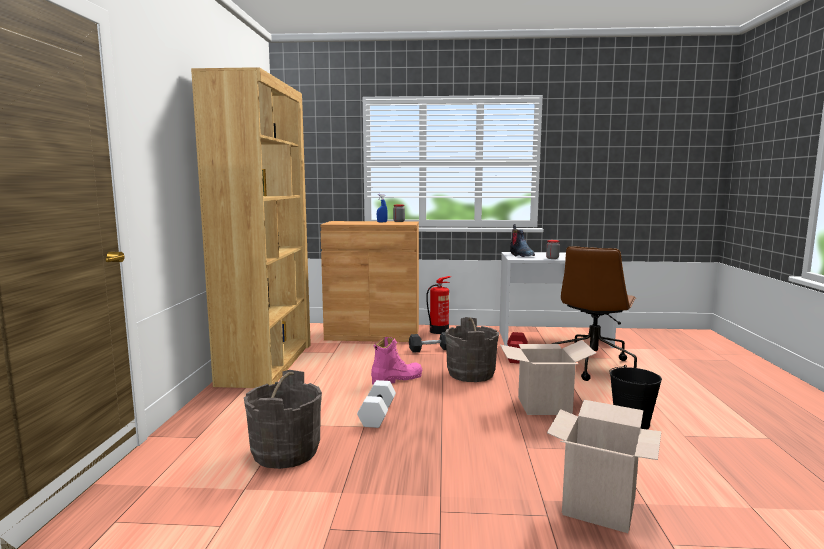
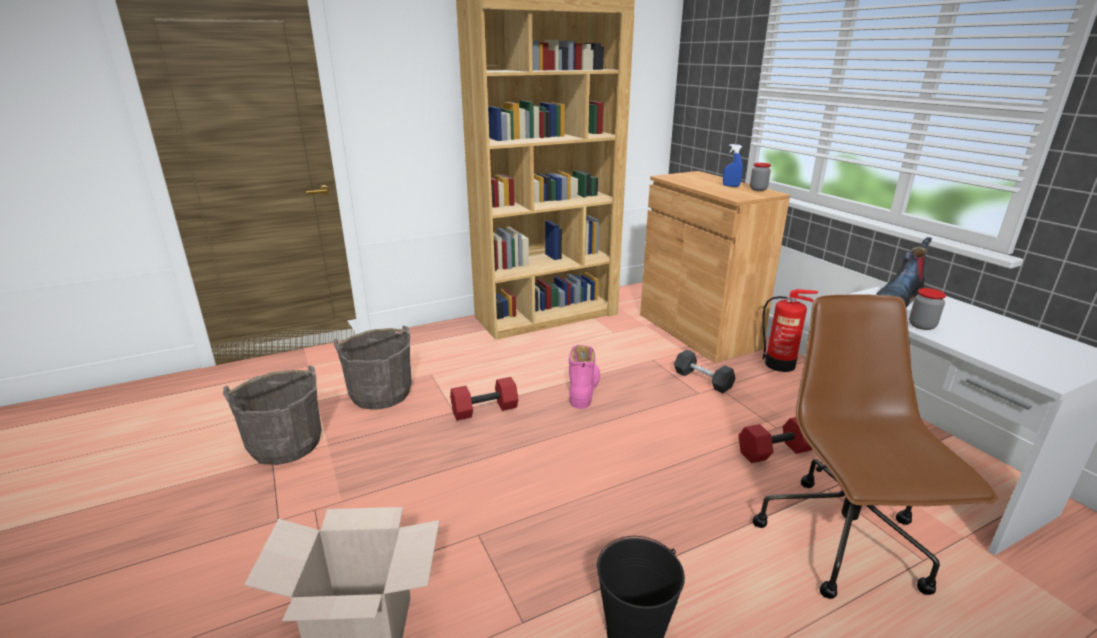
camera: 60 degrees right, 15 degrees up
(378, 415) = (484, 410): white dumbbell -> red dumbbell
(397, 379) = (584, 390): pink boot -> pink boot turned 105 degrees counterclockwise
(471, 374) = (658, 432): grey bucket -> grey bucket (286, 444)
(544, 406) = (615, 522): cardboard box -> none
(592, 366) = (844, 542): brown office chair -> brown office chair turned 90 degrees clockwise

